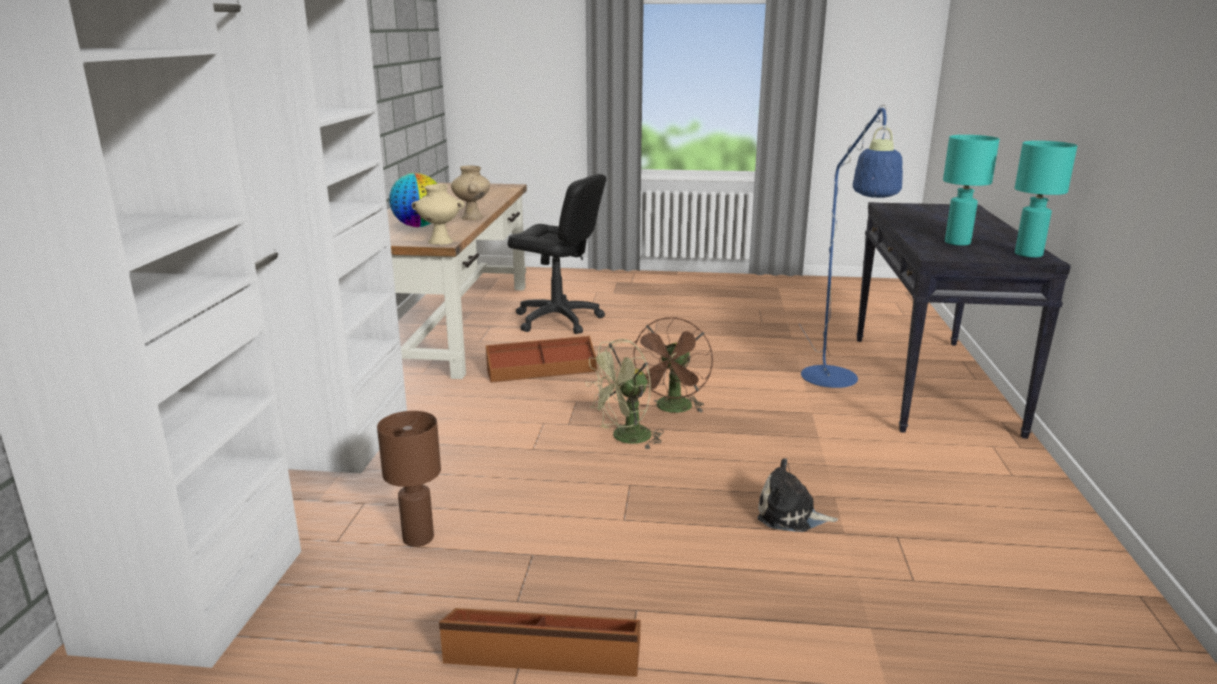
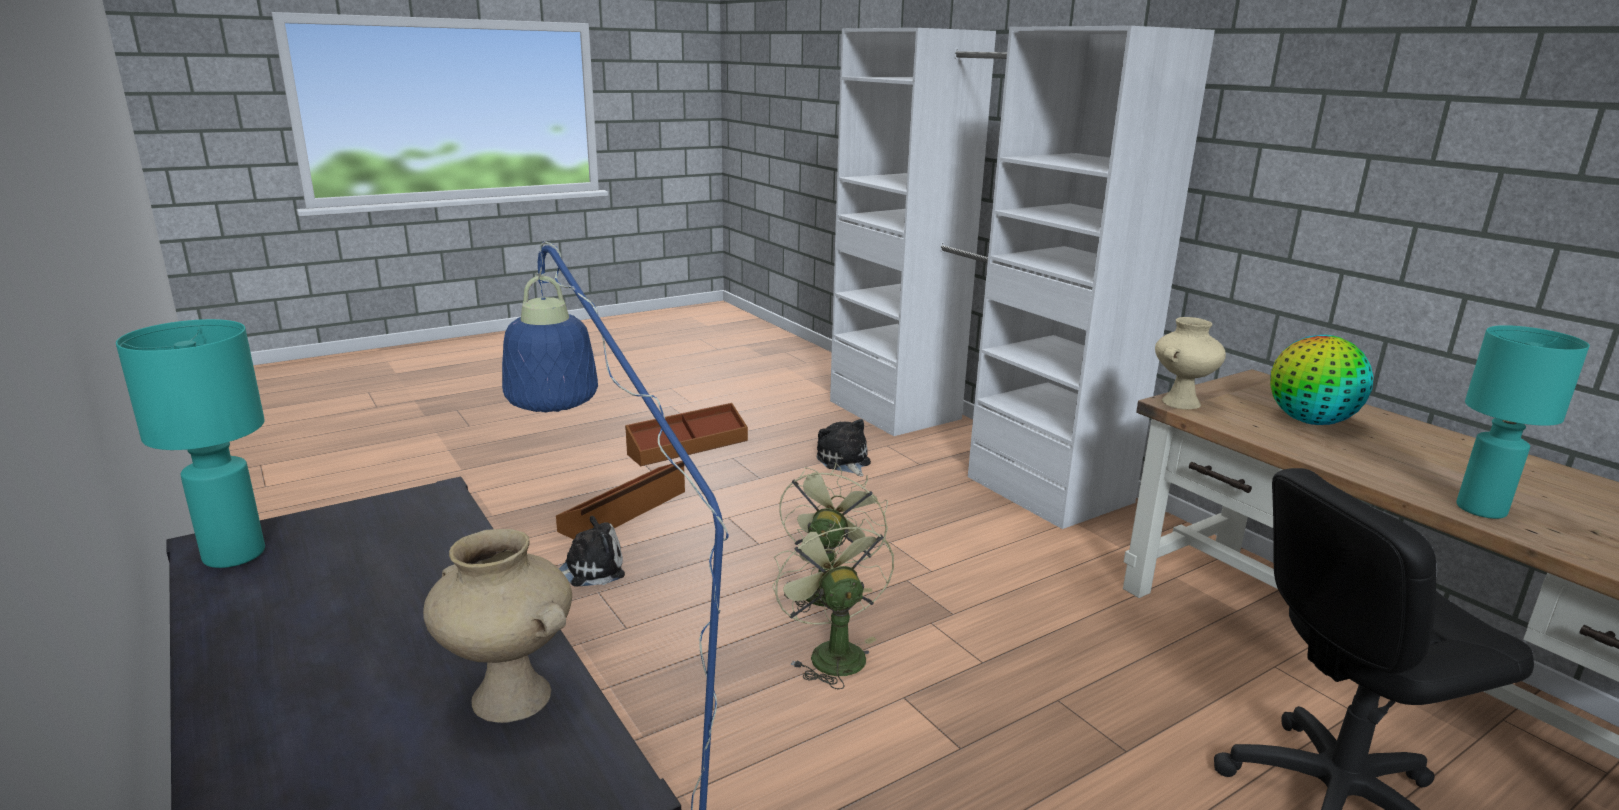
camera: 140 degrees right, 0 degrees up
(419, 538) = (844, 461): brown table lamp -> plush toy
(473, 217) = (1345, 464): beige vase -> beige vase (508, 698)
(541, 370) = (1082, 645): brown storage box -> brown storage box (625, 511)
(673, 409) = (831, 652): brown fan -> green fan
(957, 243) = (382, 560): turquoise table lamp -> turquoise table lamp (1480, 509)

